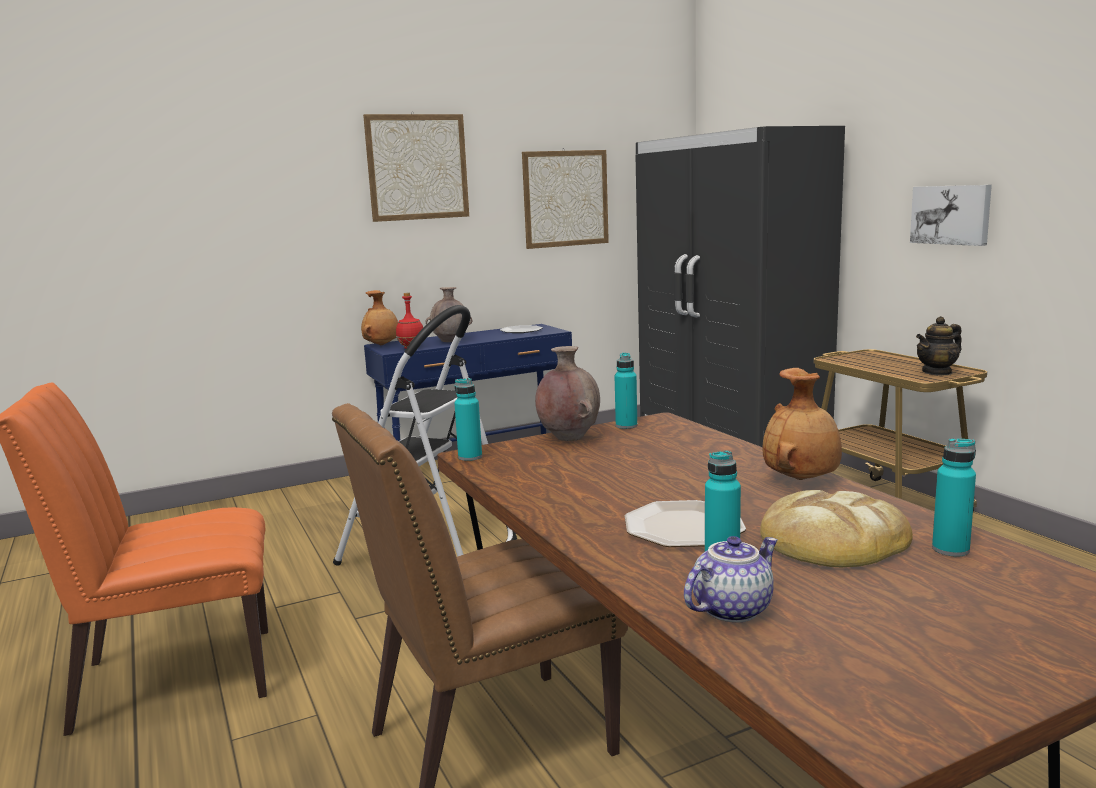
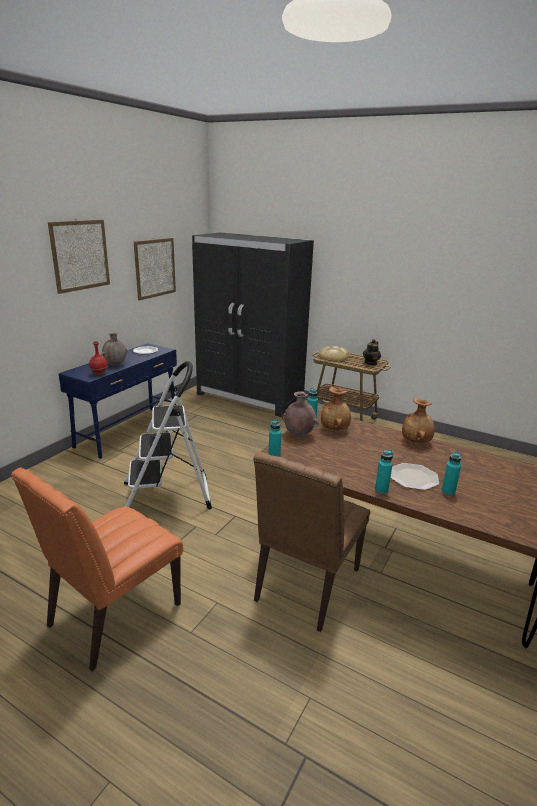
camera: 35 degrees left, 10 degrees up
(382, 345) = (73, 372): brown vase -> brown vase (335, 429)
(731, 609) = (477, 512): teapot -> none
(833, 539) = (463, 471): bread -> bread (334, 356)
(950, 549) = (497, 466): turquoise bottle -> turquoise bottle (381, 490)
(951, 214) = (368, 290): picture -> none

